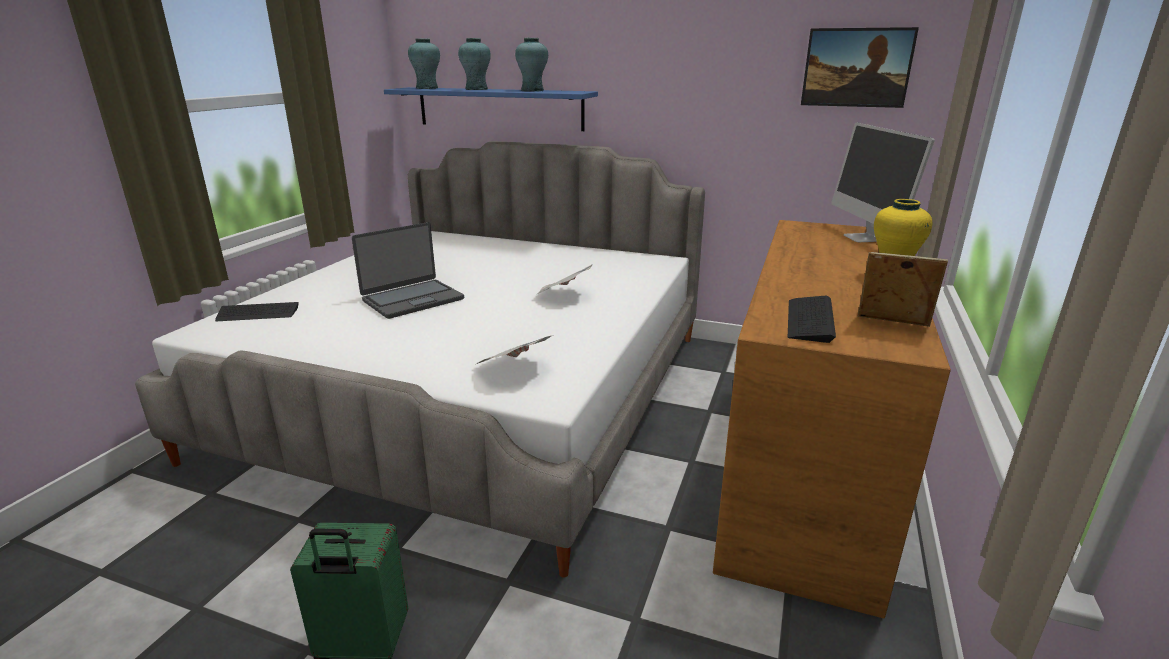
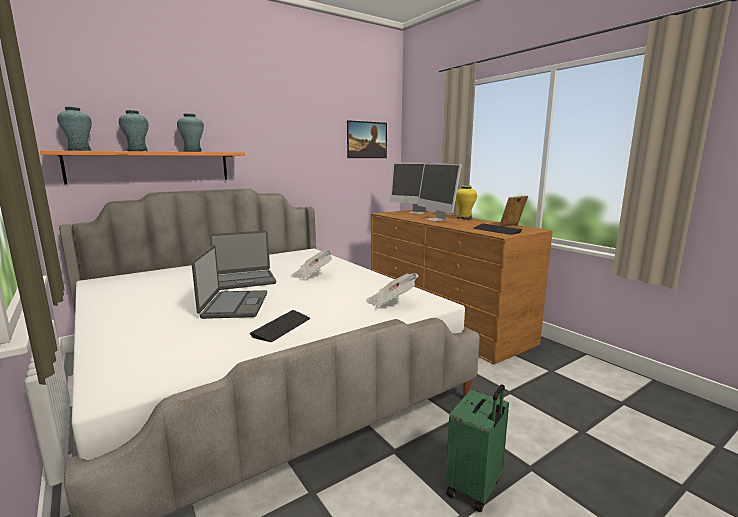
camera: 55 degrees left, 10 degrees down
(258, 313) = (130, 358): keyboard -> keyboard (281, 327)
(494, 275) = (244, 281): none -> laptop
(499, 108) = (151, 167): blue shelf -> orange shelf
(820, 262) = (436, 219): none -> monitor

